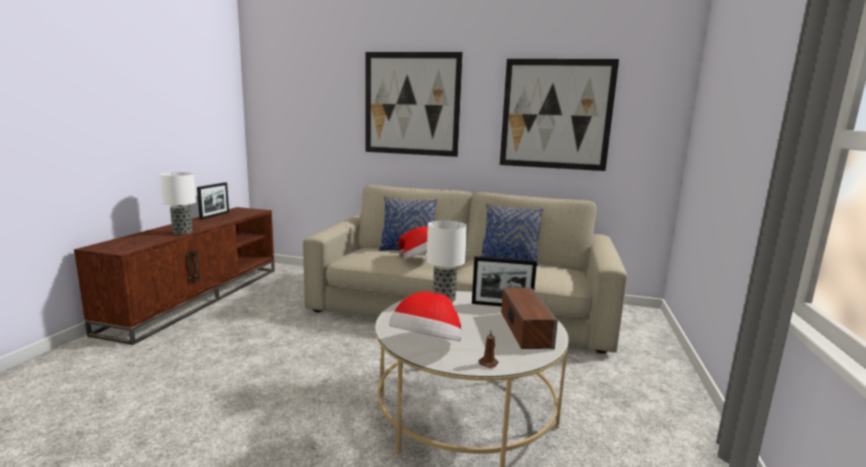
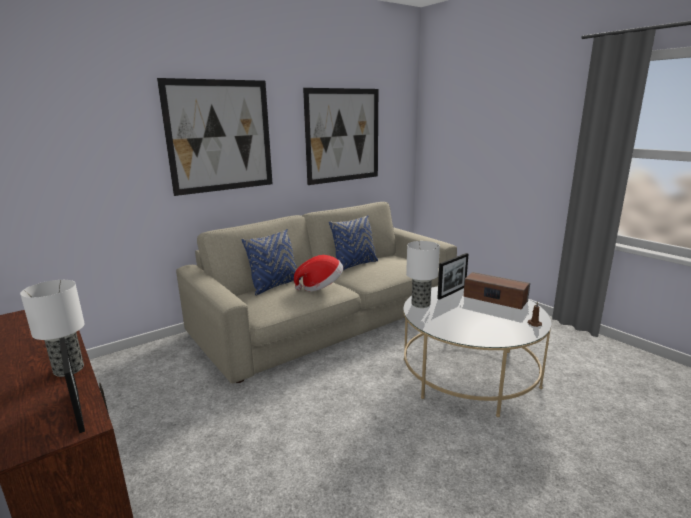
camera: 50 degrees left, 5 degrees up
(214, 215) = (19, 335): picture frame -> picture frame (78, 410)
(426, 347) = (498, 334): hat -> none

